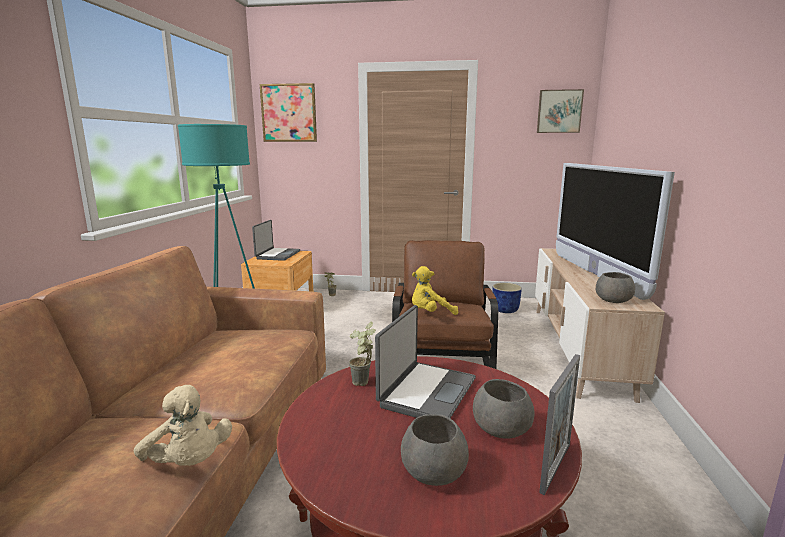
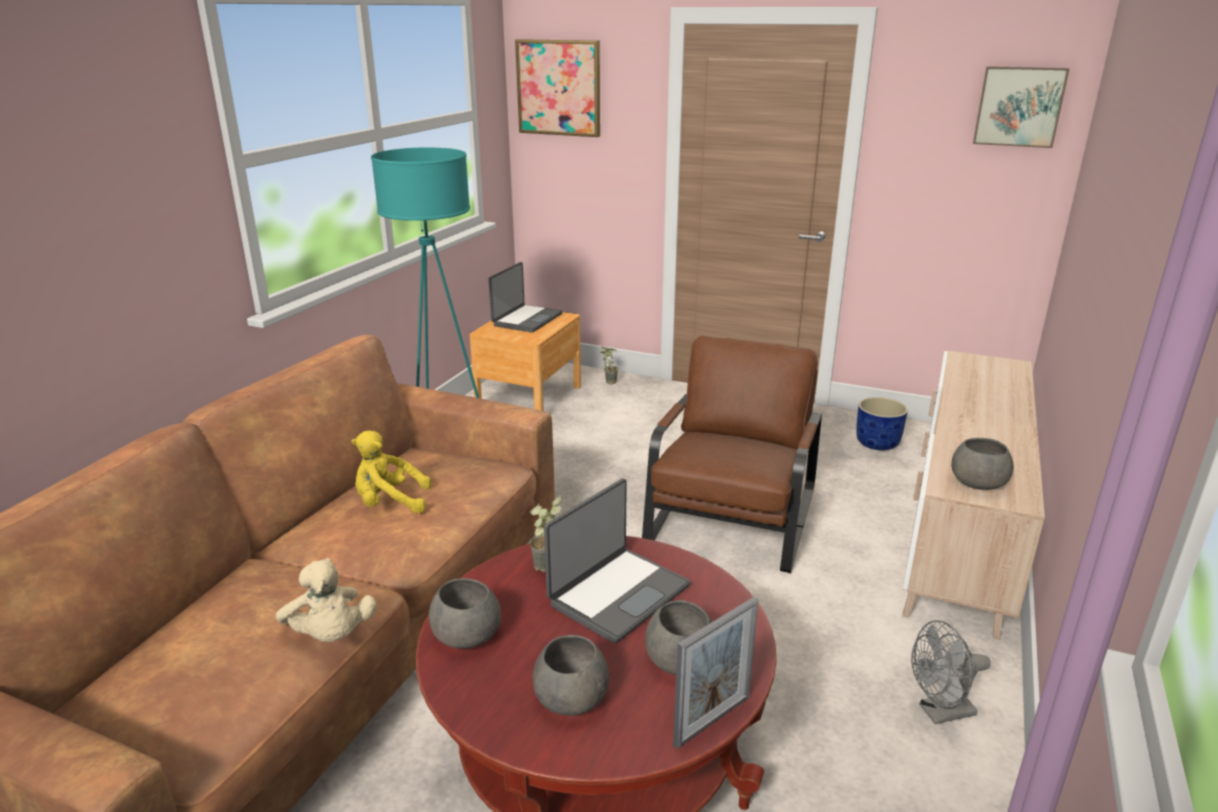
camera: 15 degrees right, 10 degrees up
(318, 438) = (465, 634): none -> grey bowl
(430, 313) = (701, 461): yellow plush toy -> yellow plush toy (389, 503)
(595, 274) = (994, 423): television -> none
(636, 452) = (940, 713): none -> grey fan

